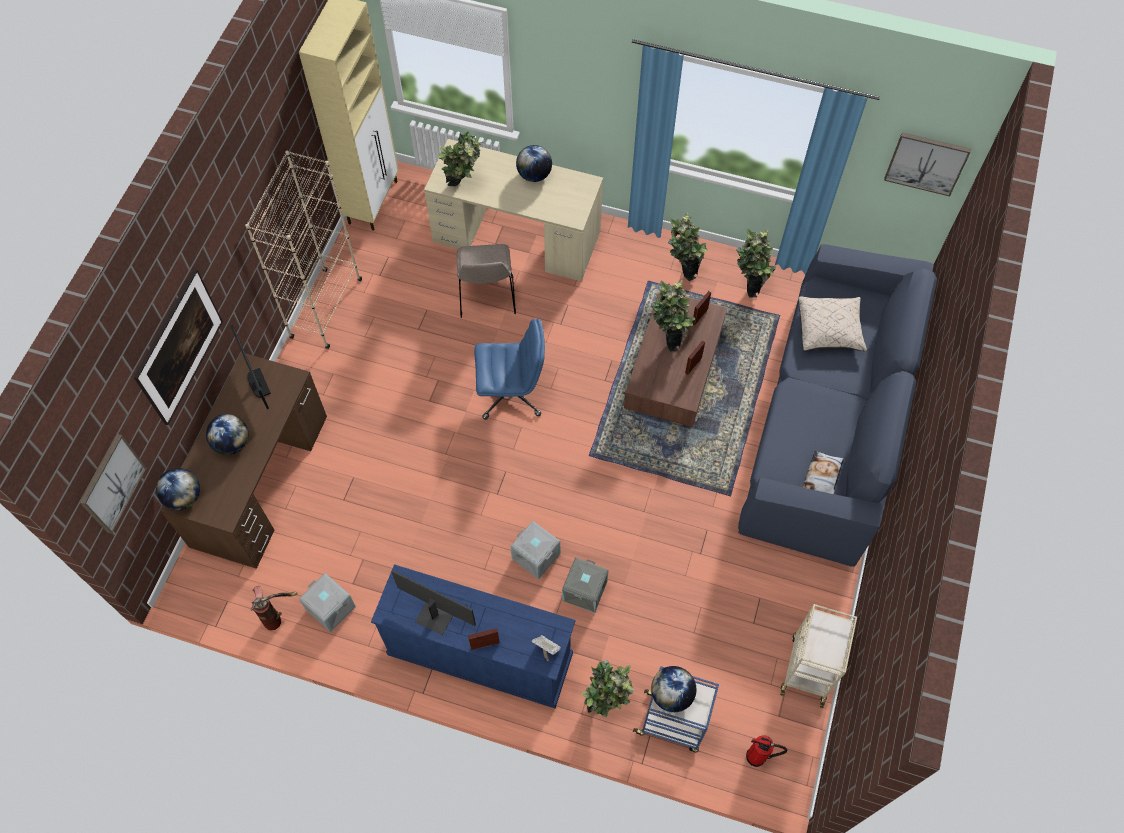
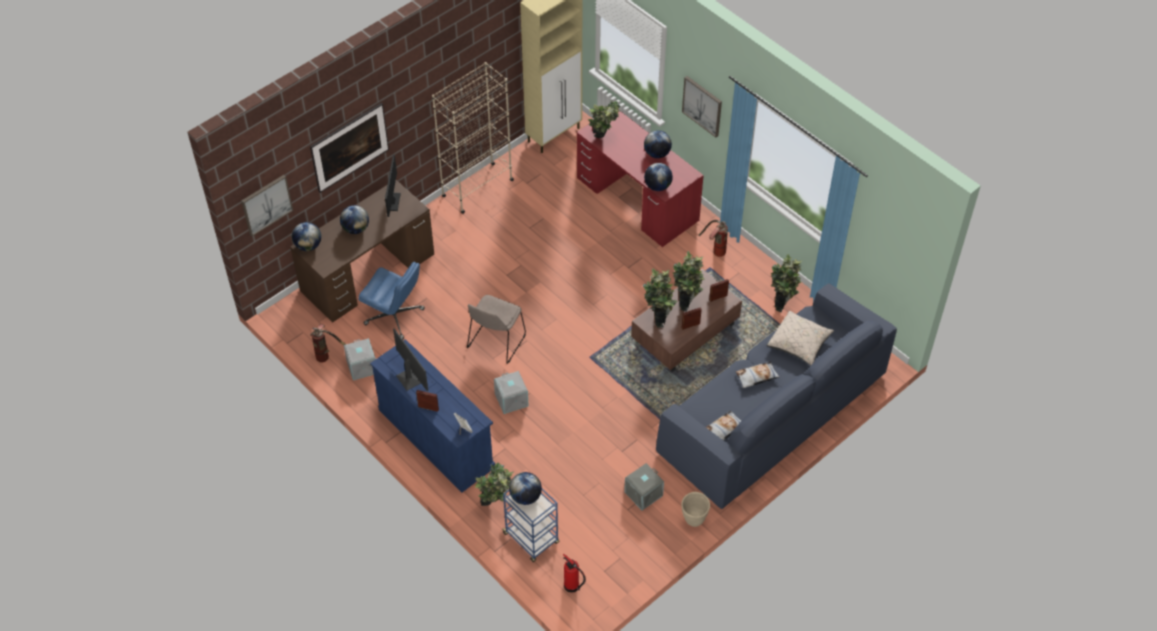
camera: 30 degrees right, 10 degrees down
(487, 297) = (589, 228): beige chair -> beige chair (495, 343)
(511, 392) = (564, 295): blue office chair -> blue office chair (395, 317)
(517, 237) = (637, 199): beige desk -> red desk
(562, 215) = (657, 186): none -> globe
(585, 591) = (529, 436): grey storage box -> grey storage box (643, 494)
(640, 259) = (714, 251): none -> fire extinguisher
(682, 269) = (740, 271): potted plant -> potted plant (658, 317)
(808, 668) = (644, 554): beige cart -> none
(813, 394) = (757, 377): none -> pillow
(831, 595) = (694, 520): none -> beige planter
(926, 163) = (903, 244): picture -> picture (702, 106)

